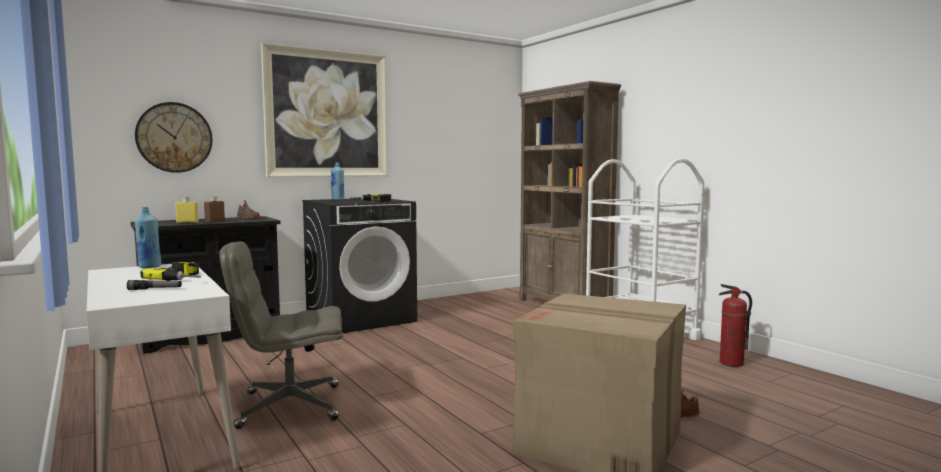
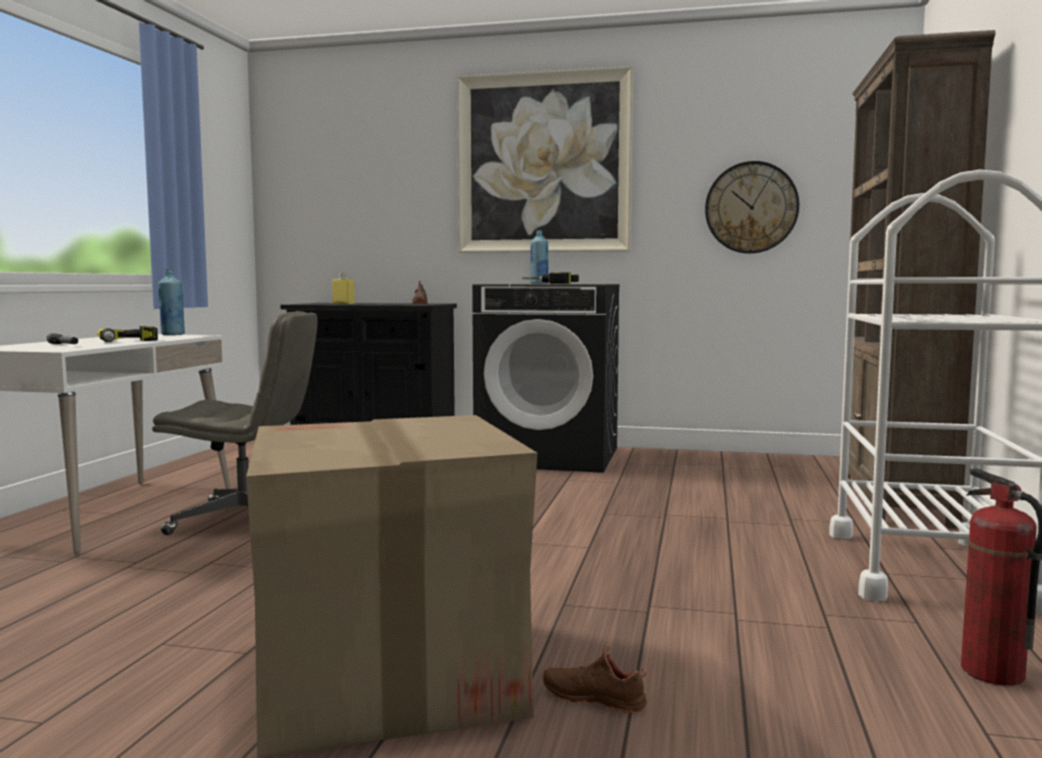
camera: 45 degrees right, 0 degrees up
(174, 137) = (361, 206): wall clock -> wall clock (751, 207)
(215, 221) = (368, 304): brown bottle -> none
(288, 406) = (247, 519): grey office chair -> grey office chair turned 150 degrees clockwise

